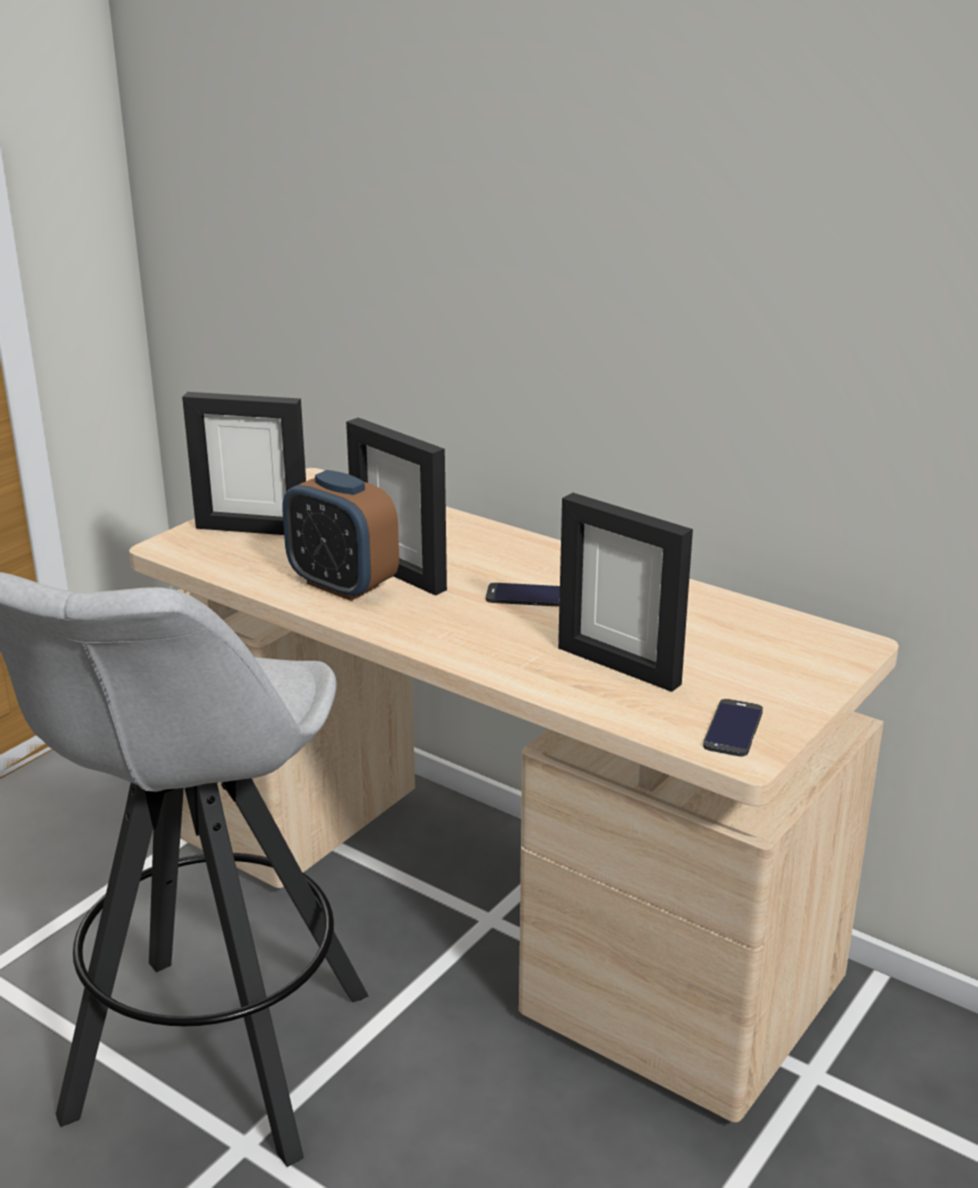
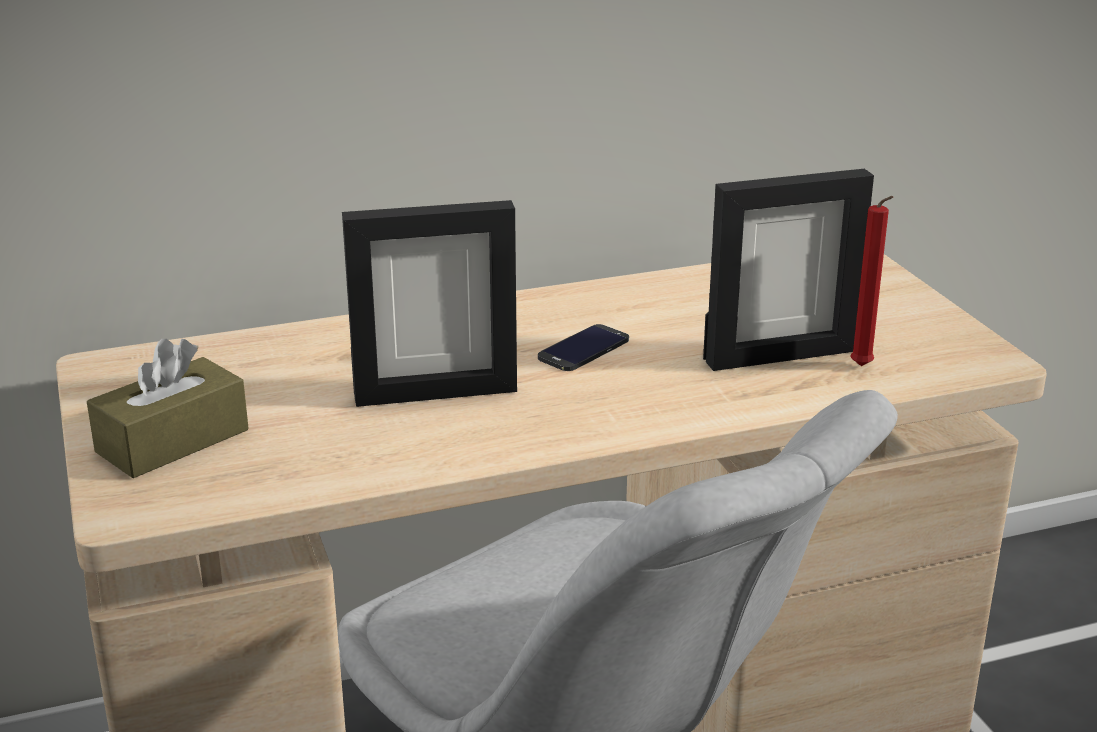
camera: 55 degrees left, 0 degrees up
(253, 528) = (172, 441): picture frame -> brown tissue box
(342, 585) = (415, 433): alarm clock -> none
(647, 702) = (863, 368): none -> red candle
(733, 728) = (945, 350): phone -> none

